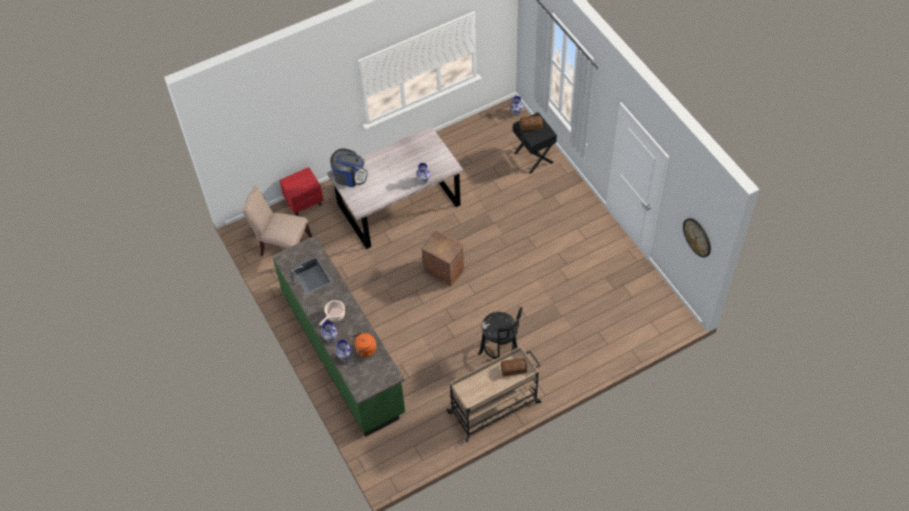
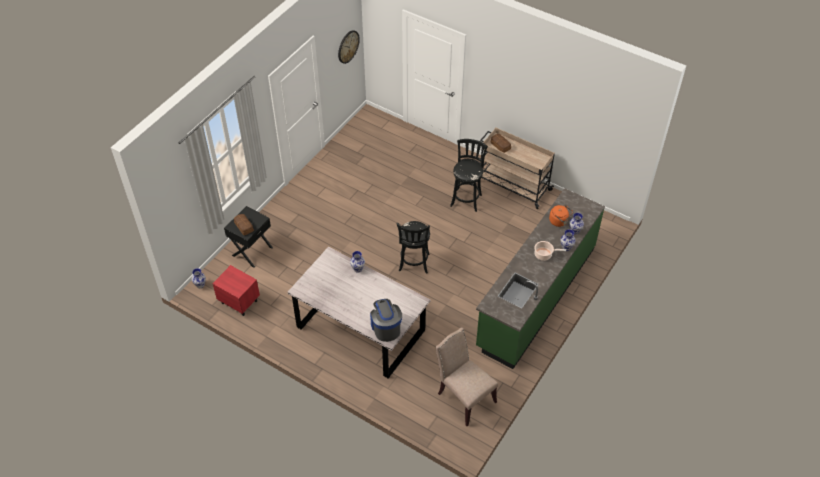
camera: 120 degrees left, 5 degrees down
(283, 247) = (464, 397): beige chair -> beige chair turned 150 degrees clockwise
(304, 203) = (402, 407): red nightstand -> red nightstand (239, 301)
(444, 272) = (414, 264): crate -> black stool

